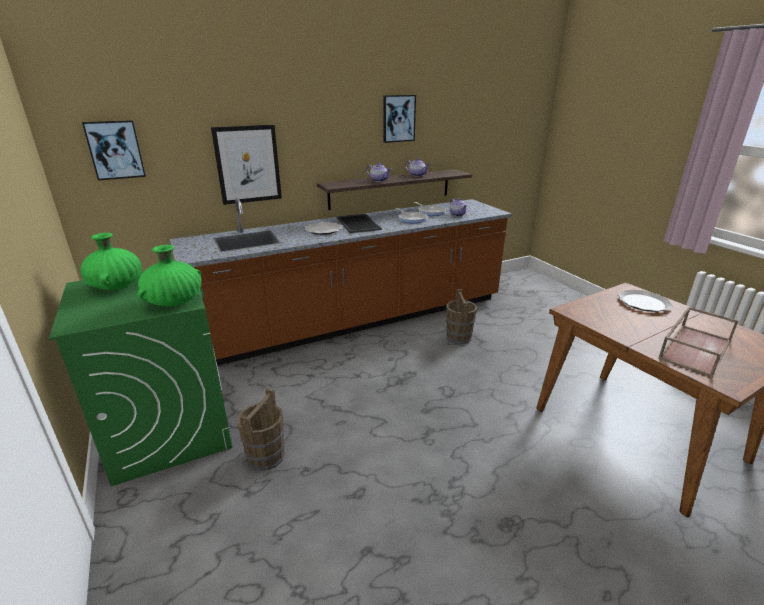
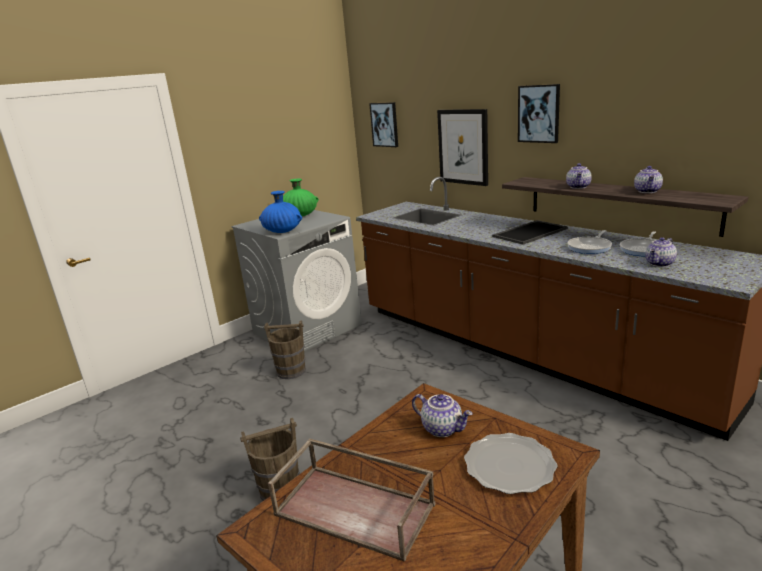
camera: 75 degrees right, 5 degrees down
(170, 428) = (307, 328): green washing machine -> grey washing machine
(174, 302) = (282, 231): green vase -> blue vase
(323, 230) = (487, 227): plate -> none
(398, 118) = (638, 106): picture -> picture (539, 113)
(458, 337) = (557, 429): brown bucket -> brown bucket (279, 489)
(608, 312) = (443, 428): none -> teapot

